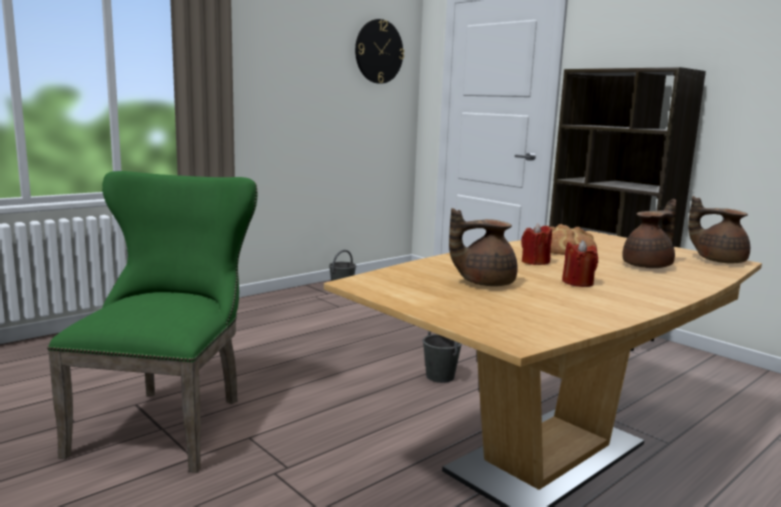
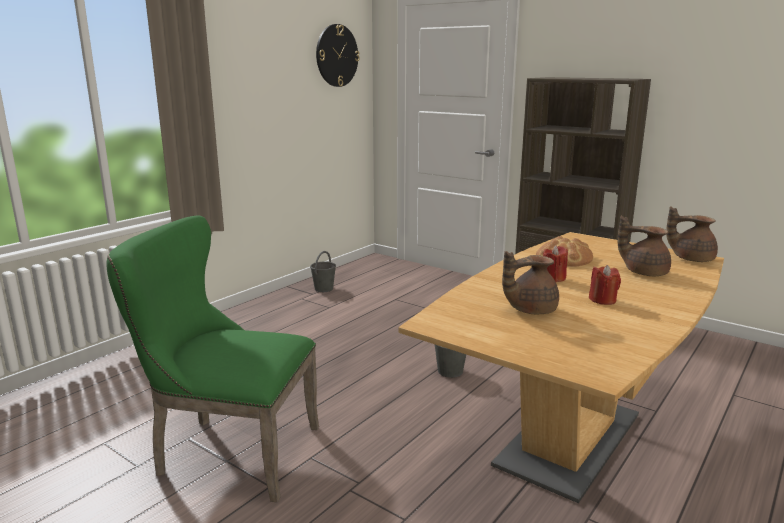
camera: 10 degrees left, 5 degrees up
(168, 421) = (228, 452): green chair -> green chair turned 75 degrees counterclockwise
(649, 266) = (643, 272): brown teapot -> brown teapot turned 105 degrees counterclockwise

